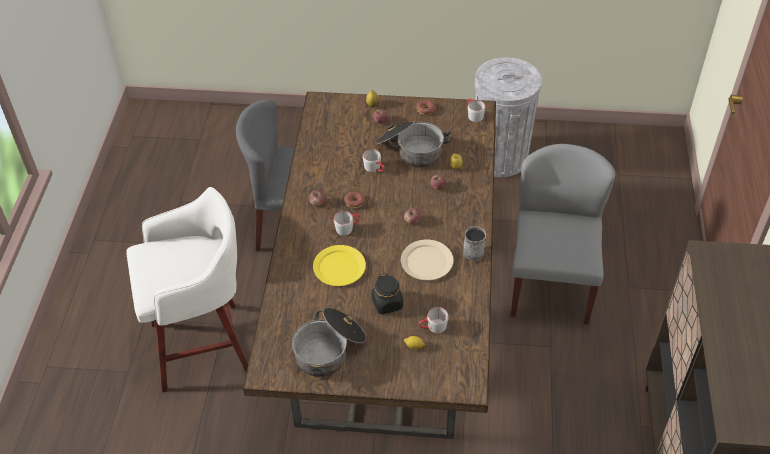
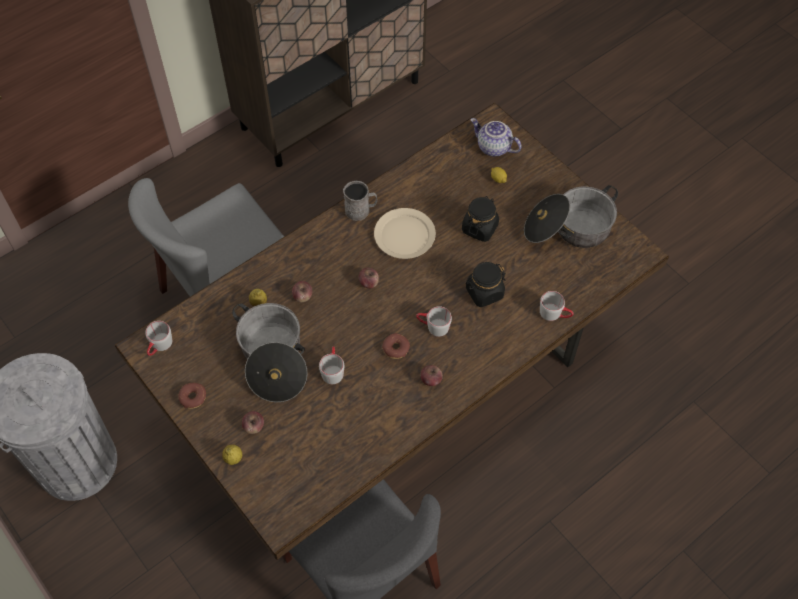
camera: 135 degrees left, 10 degrees up
(204, 346) = (587, 512): white stool -> none
(339, 267) = (484, 293): yellow plate -> black jar
(433, 327) = (467, 180): grey mug -> grey mug (555, 314)
(444, 366) = (493, 148): none -> teapot

